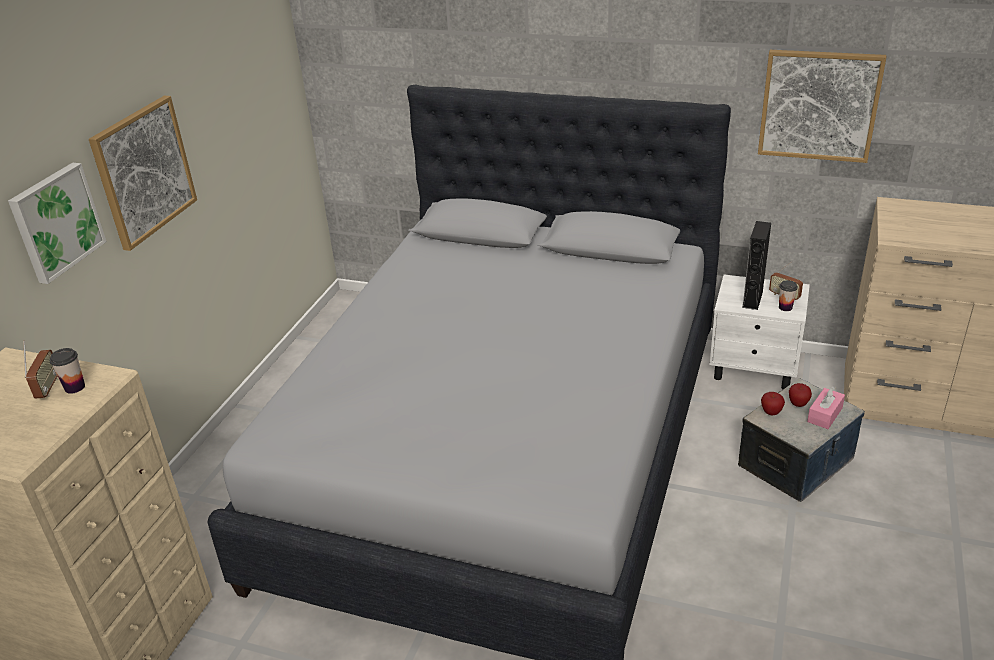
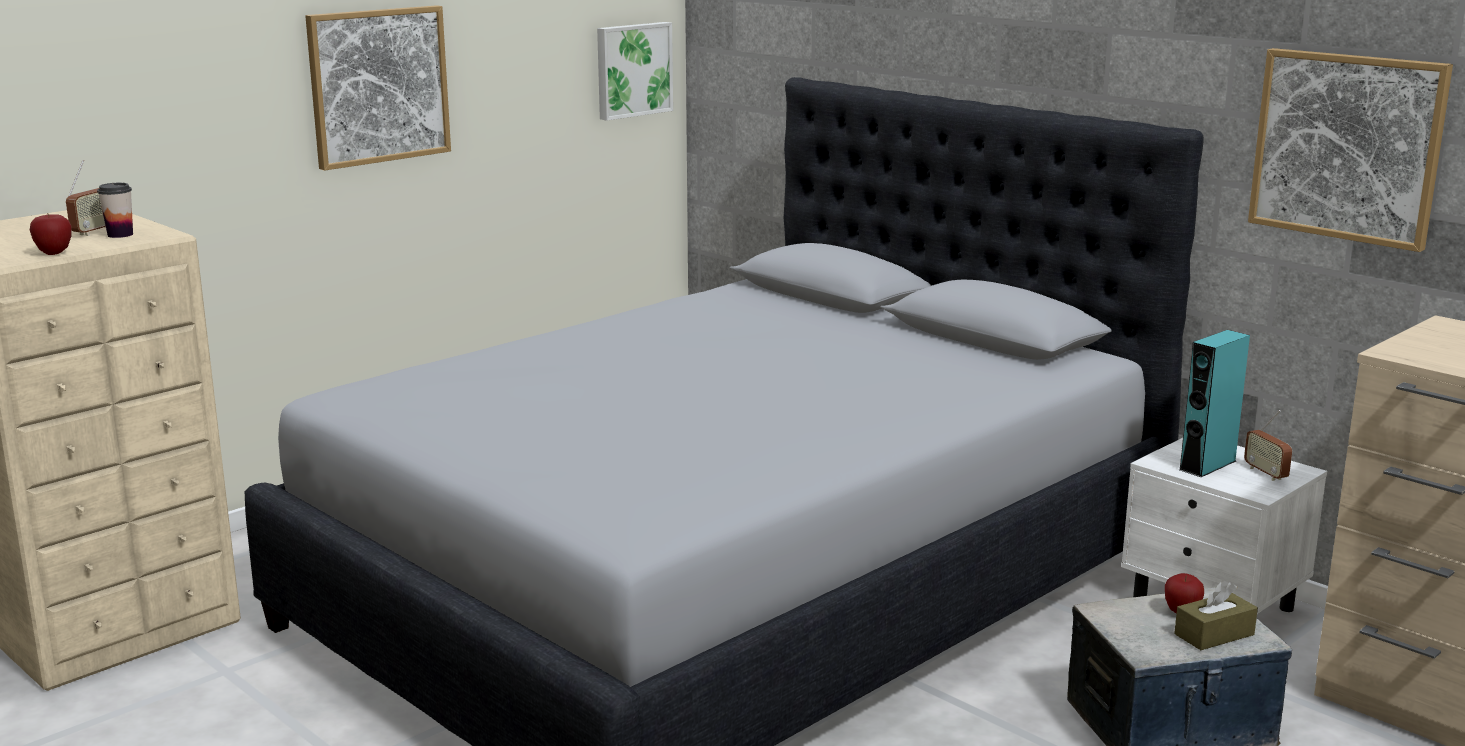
camera: 25 degrees right, 15 degrees down
(55, 221) = (229, 93): picture -> picture (632, 70)
(752, 299) = (1207, 465): black speaker -> turquoise speaker
(771, 412) = (1125, 610): apple -> apple (54, 253)
(785, 307) = (1252, 484): cup -> none
(824, 415) = (1214, 634): pink tissue box -> brown tissue box

